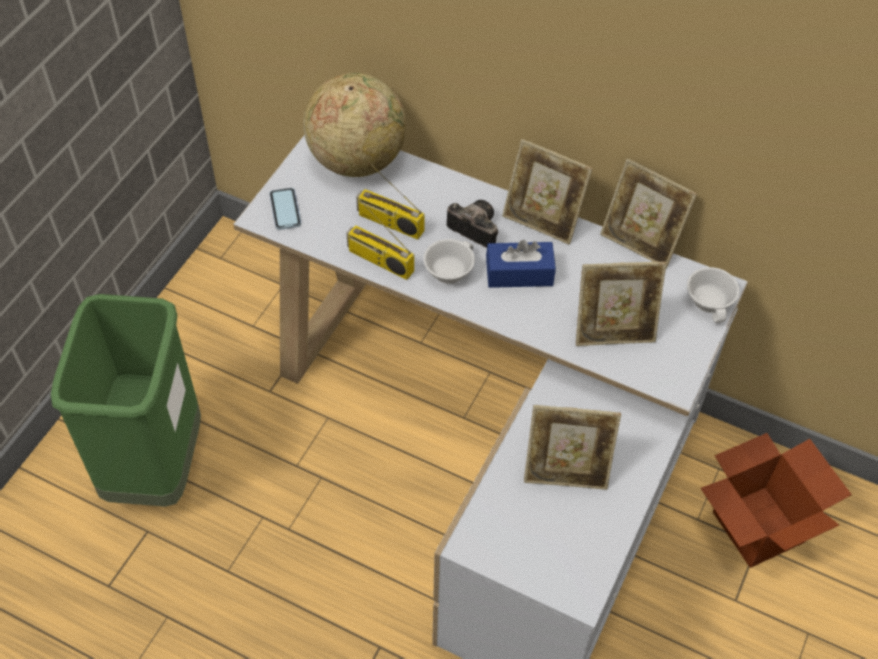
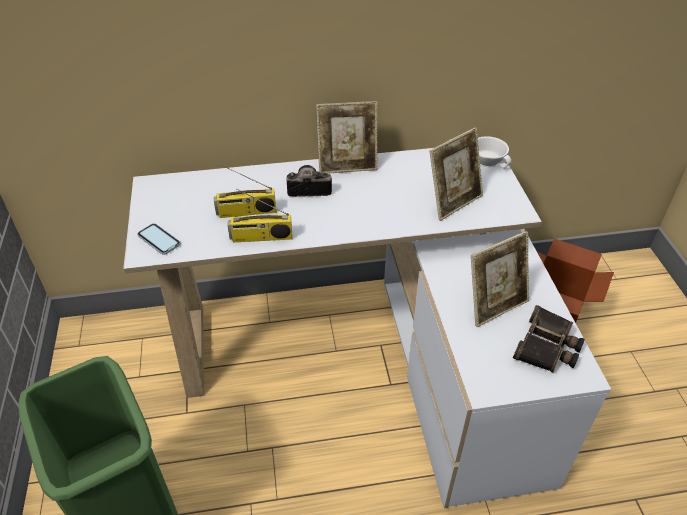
camera: 35 degrees left, 10 degrees down
(357, 160) = (187, 187): globe -> none
(448, 270) = (314, 220): white cup -> none
(519, 273) = (363, 199): blue tissue box -> none
(575, 547) = (547, 347): none -> binoculars
(640, 242) = (417, 150): picture frame -> none

